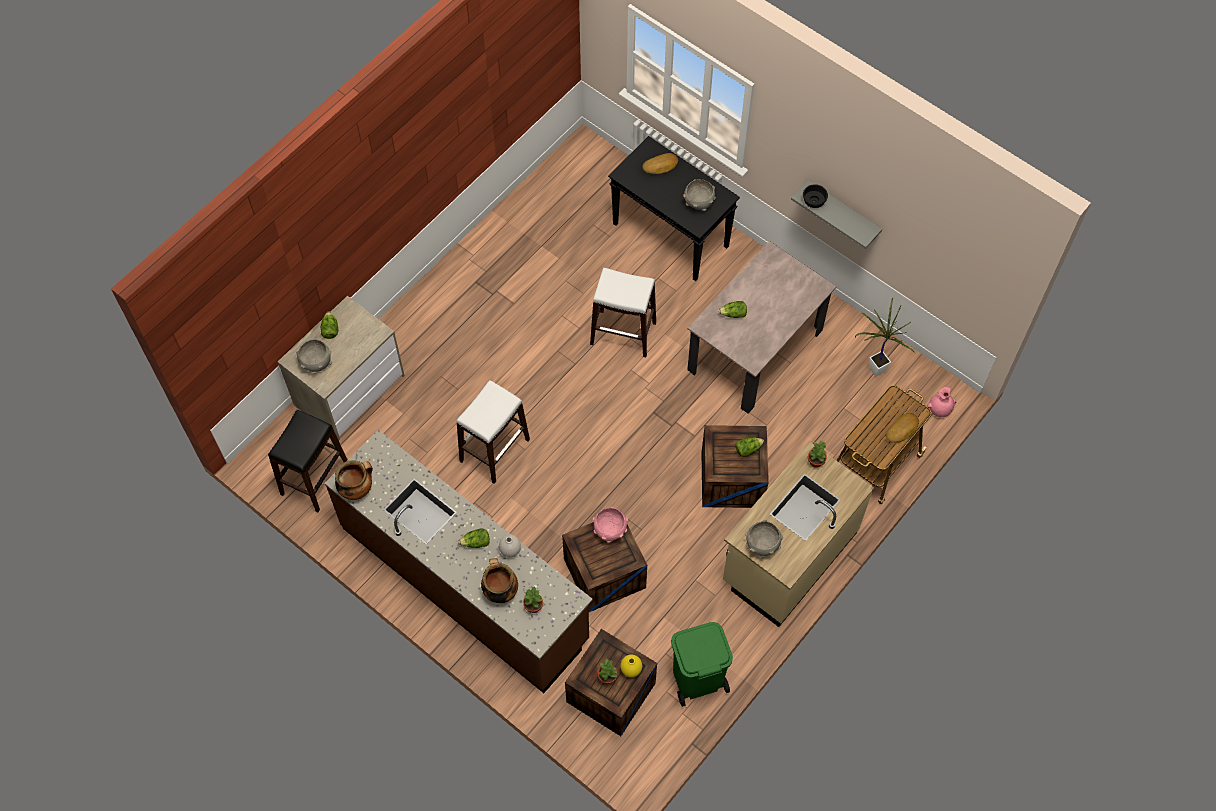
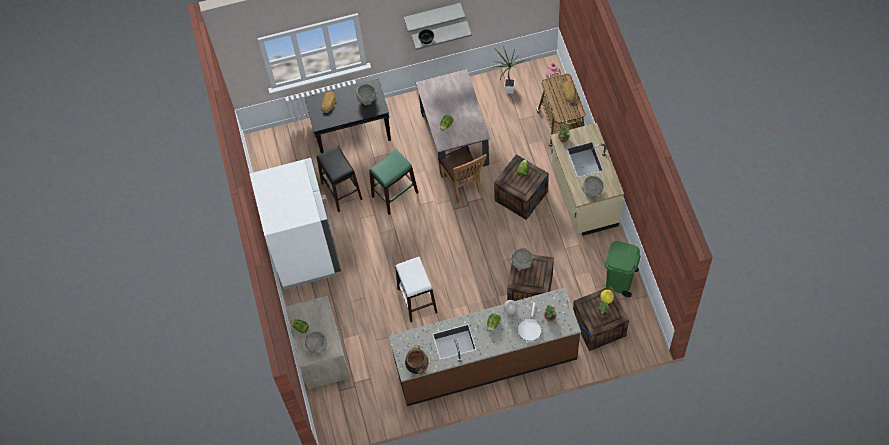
camera: 50 degrees left, 0 degrees up
(314, 478) = (364, 404): black stool -> black stool (341, 191)
(473, 286) = (305, 252): none -> white fridge
(500, 591) = (529, 328): cooking pot -> white frying pan
(610, 531) = (521, 263): pink bowl -> grey bowl
(623, 333) = (395, 194): white stool -> green stool
(695, 402) = (463, 185): none -> brown chair
(842, 177) = (432, 15): none -> grey shelf

